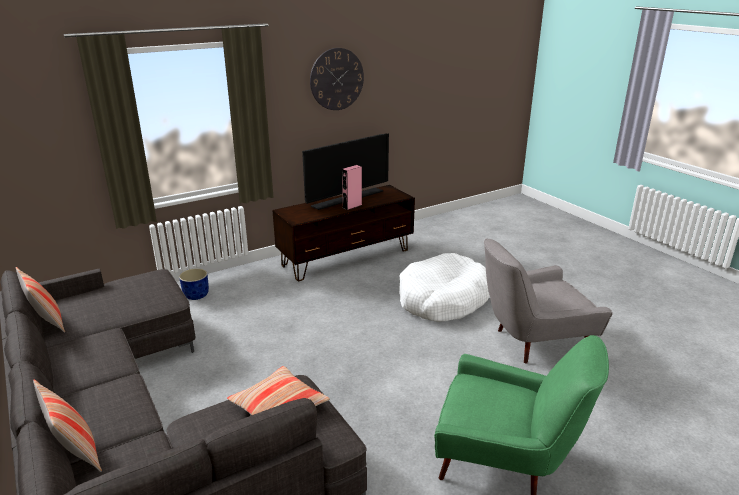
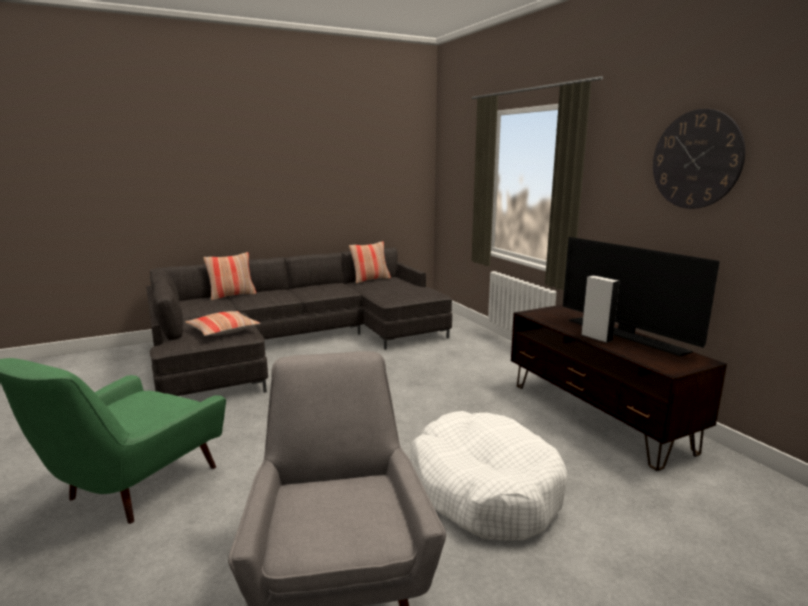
camera: 95 degrees right, 10 degrees down
(196, 295) = (478, 344): blue planter -> none
(352, 206) = (596, 337): pink speaker -> grey speaker

